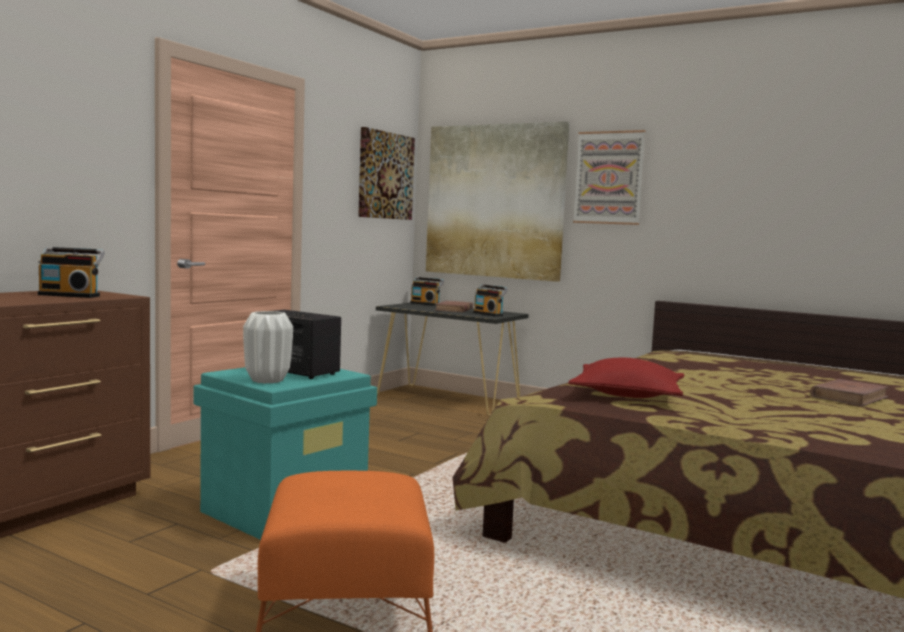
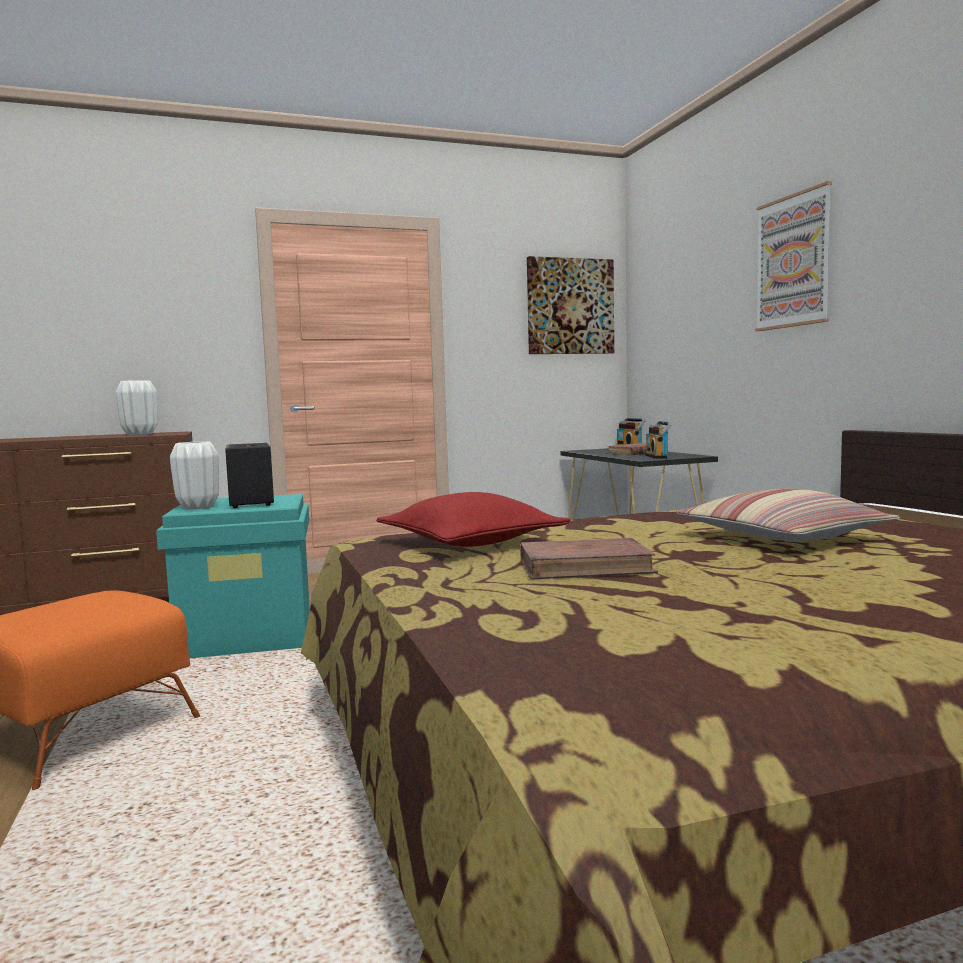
camera: 40 degrees right, 0 degrees up
(70, 295) = (140, 434): radio -> white vase
(495, 201) = (686, 318): picture -> none
(757, 377) = (782, 537): none -> pillow
(849, 397) = (834, 576): brown book -> brown book (585, 566)

